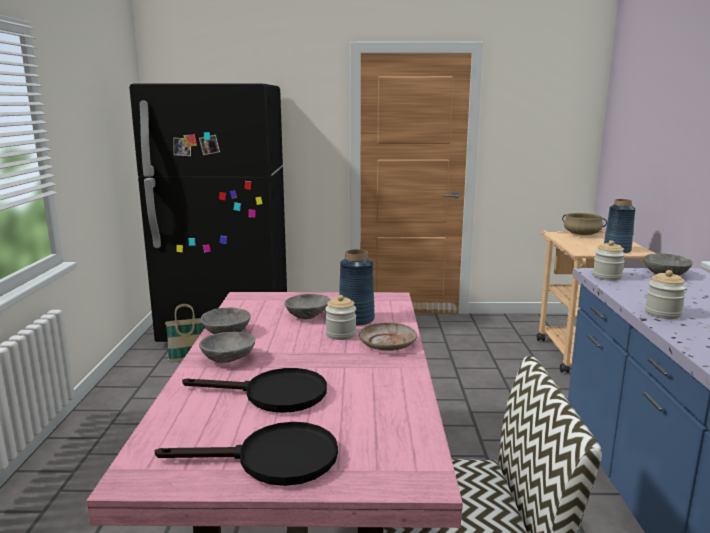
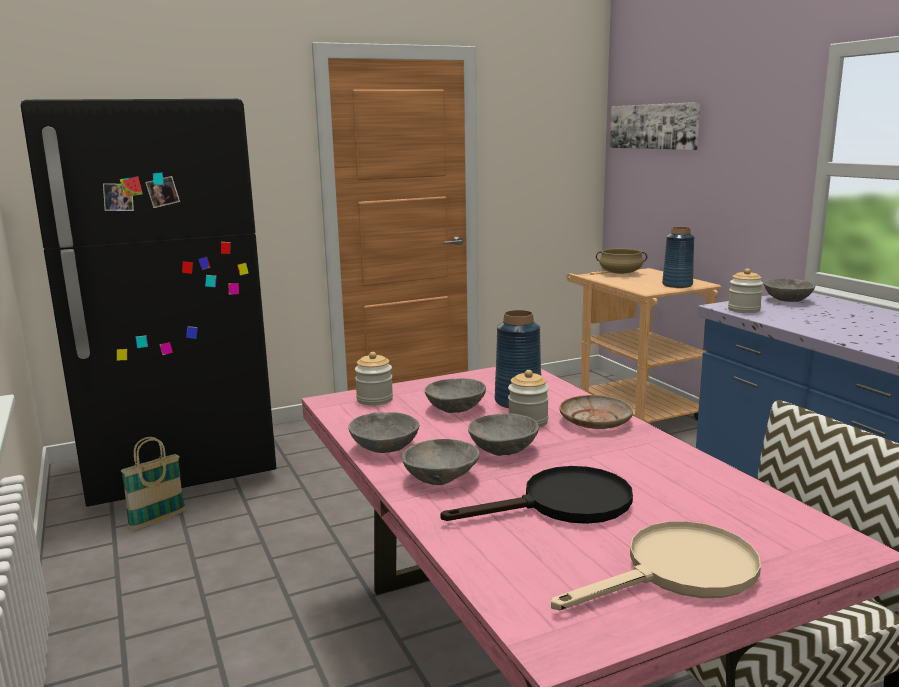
camera: 25 degrees left, 0 degrees up
(273, 460) = (678, 573): black frying pan -> beige frying pan
(295, 350) = (504, 449): none -> grey bowl
(633, 109) = (654, 126): none -> picture
(662, 313) = (848, 336): jar -> jar (374, 399)

